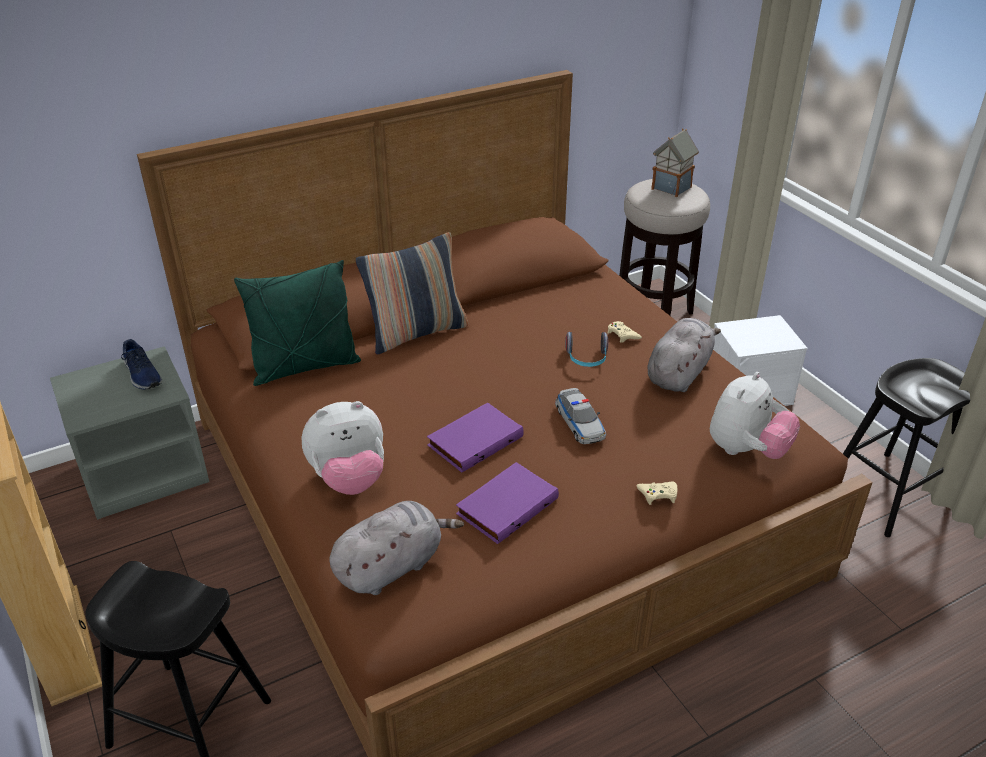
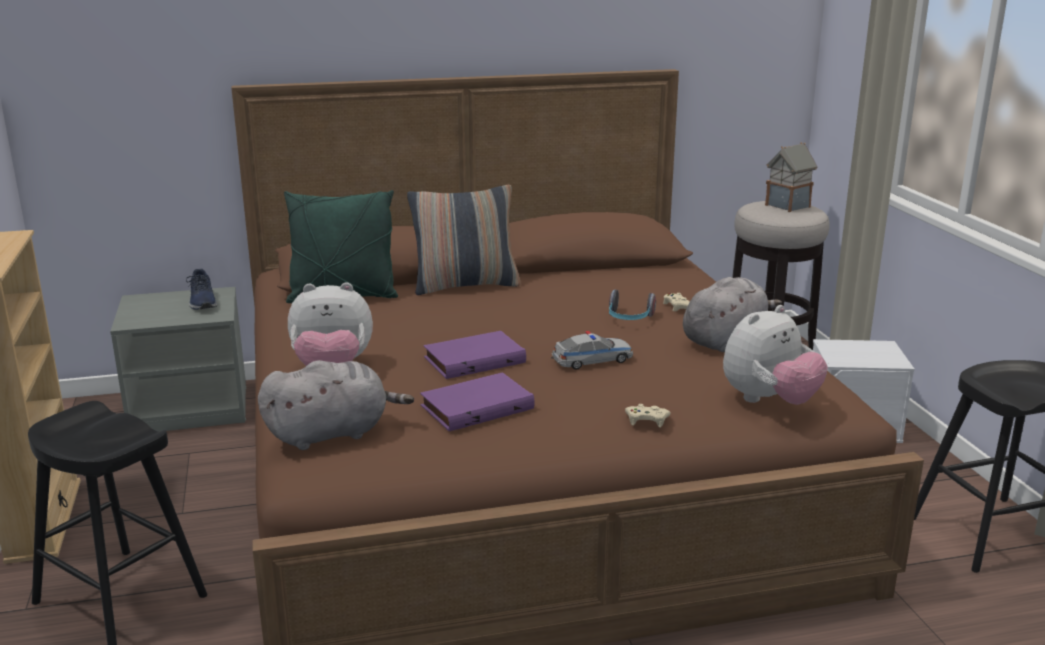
camera: 15 degrees right, 15 degrees down
(579, 423) = (592, 360): toy car -> toy car turned 105 degrees counterclockwise

